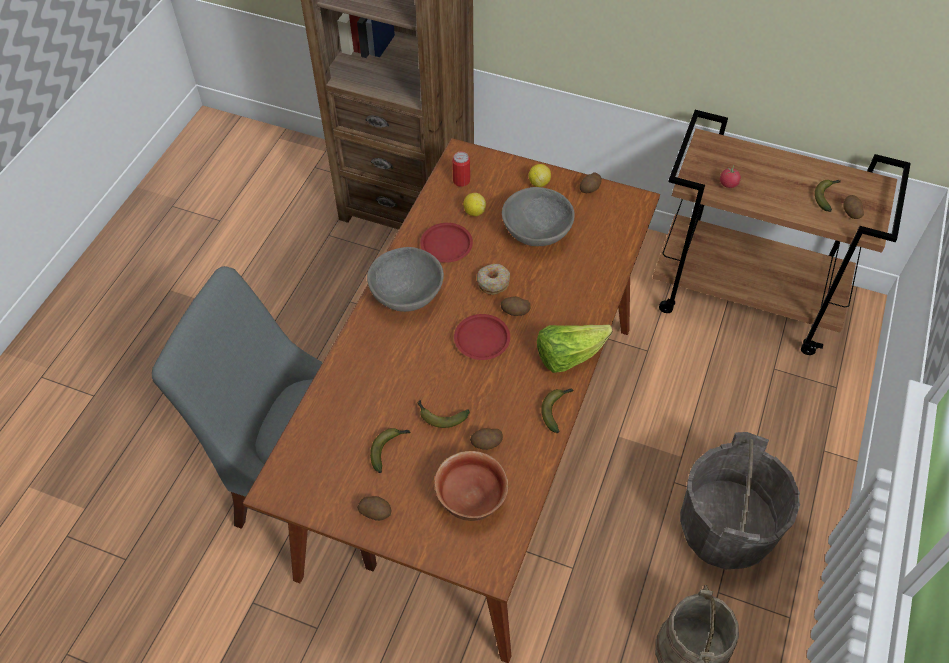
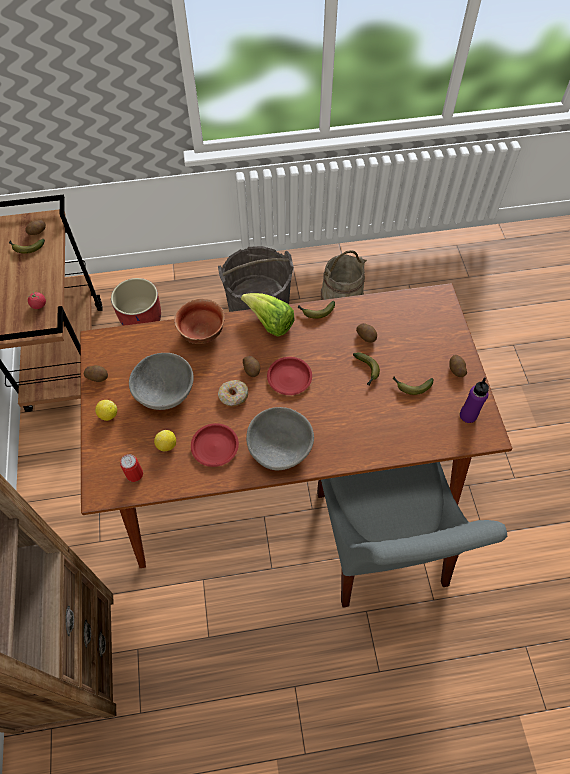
camera: 120 degrees left, 5 degrees up
(312, 484) = (468, 415): none -> purple bottle
(472, 498) = (407, 326): bowl -> bowl (201, 332)
(766, 387) = (141, 320): none -> red planter

